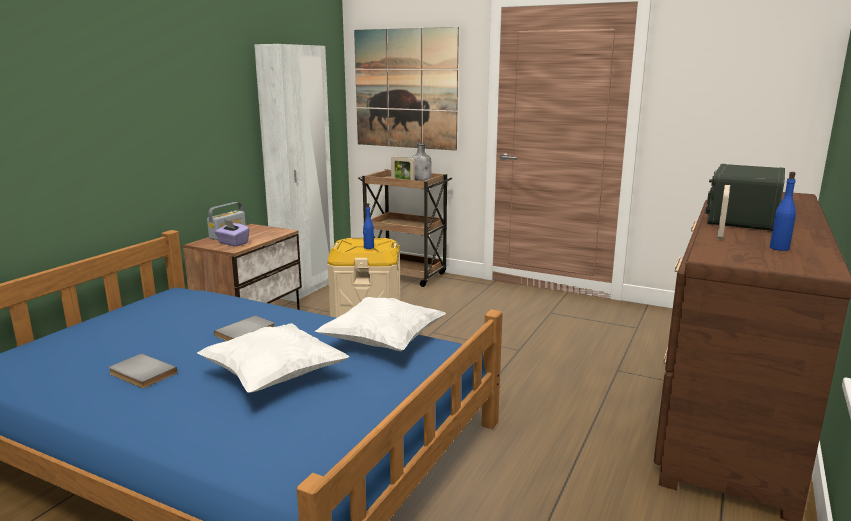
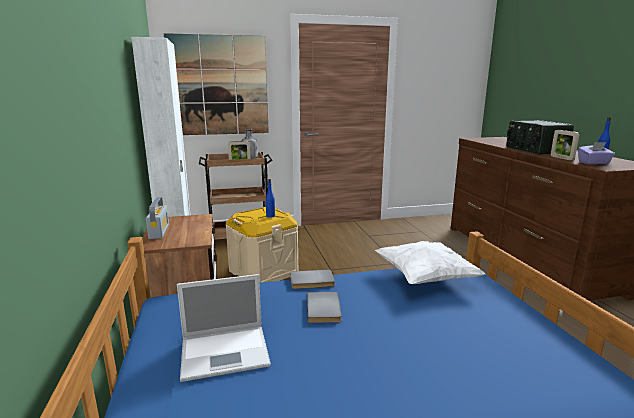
camera: 40 degrees left, 0 degrees up
(136, 331) = (226, 352): none -> laptop
(140, 374) = (334, 385): grey book -> grey book (312, 281)
(232, 243) = (185, 237): purple tissue box -> purple tissue box (594, 163)
(275, 378) = (432, 332): white pillow -> none

